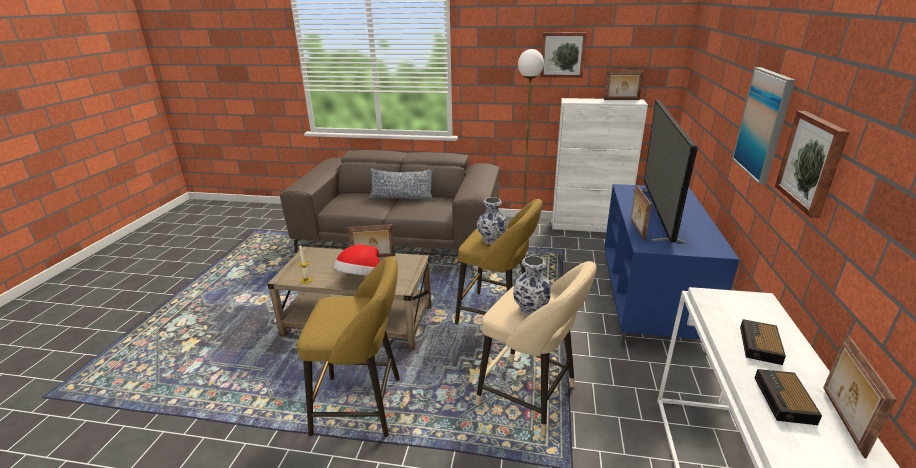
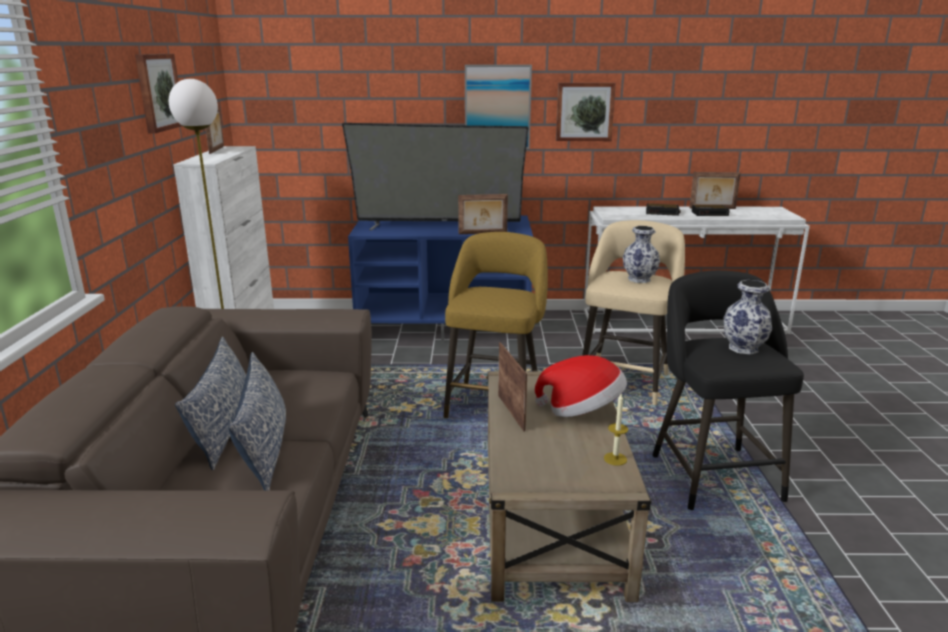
camera: 100 degrees left, 5 degrees down
(363, 406) = (712, 473): yellow stool -> black stool
(379, 205) = (265, 447): none -> pillow
(491, 240) = (505, 297): vase -> vase (744, 348)

